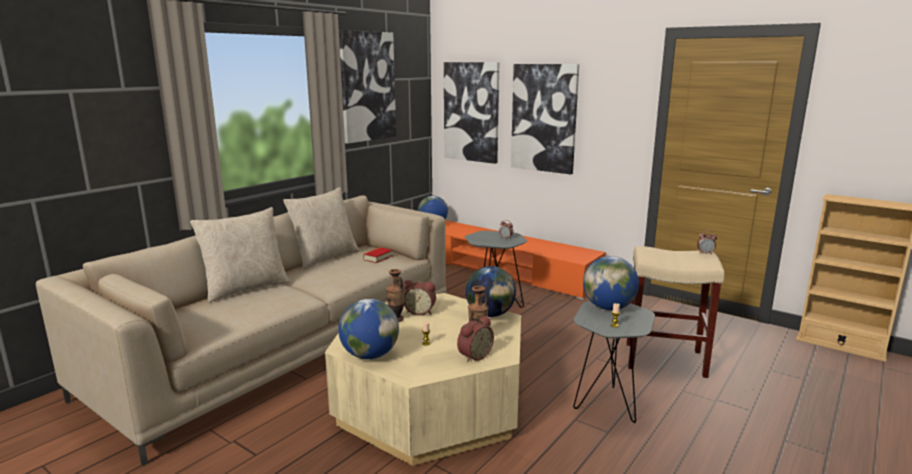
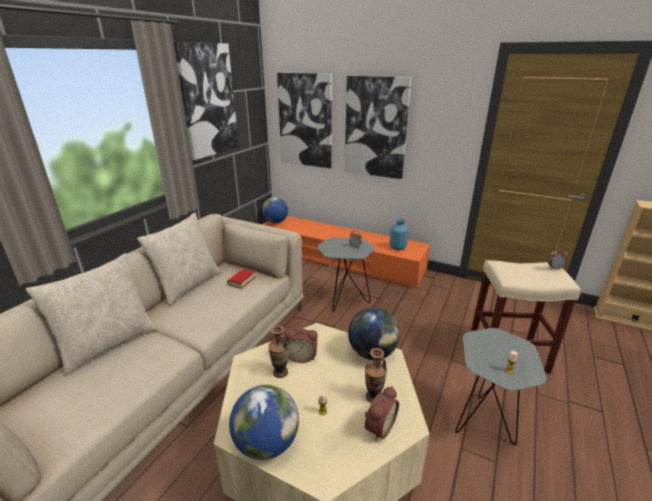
camera: 10 degrees left, 10 degrees up
(565, 253) = (398, 248): none -> blue vase
(608, 307) = (489, 341): globe -> none

